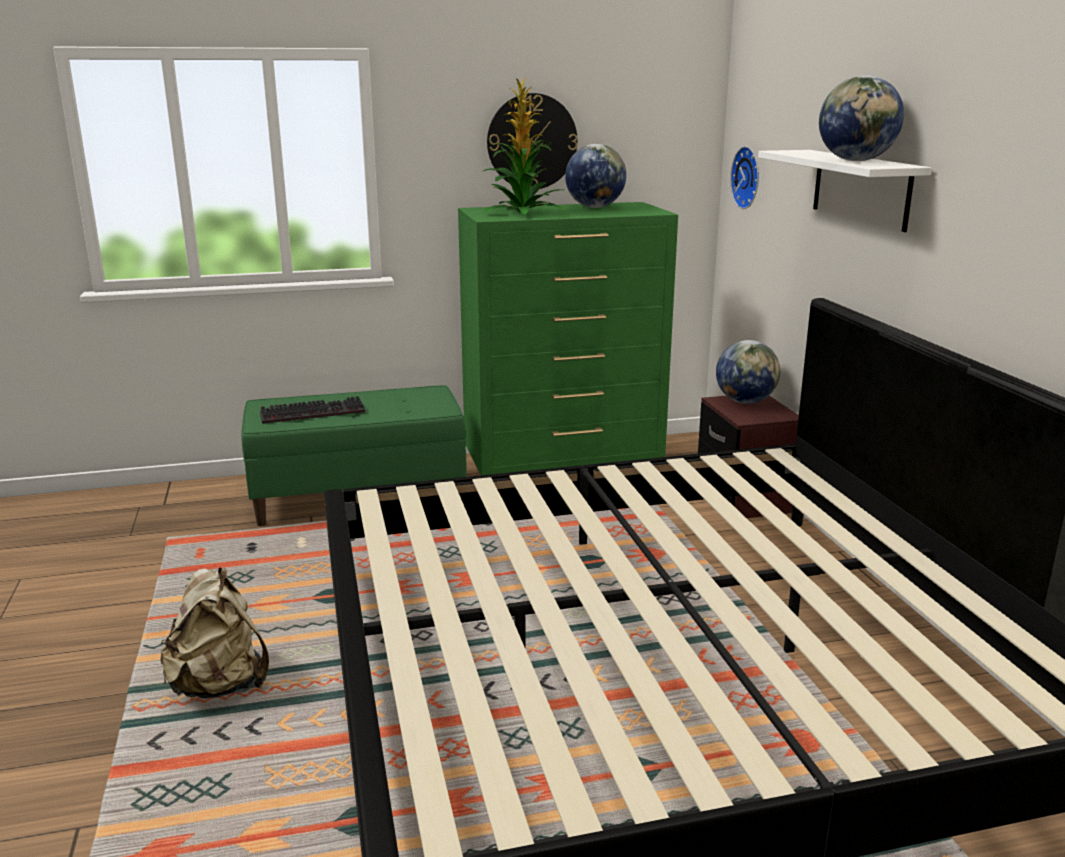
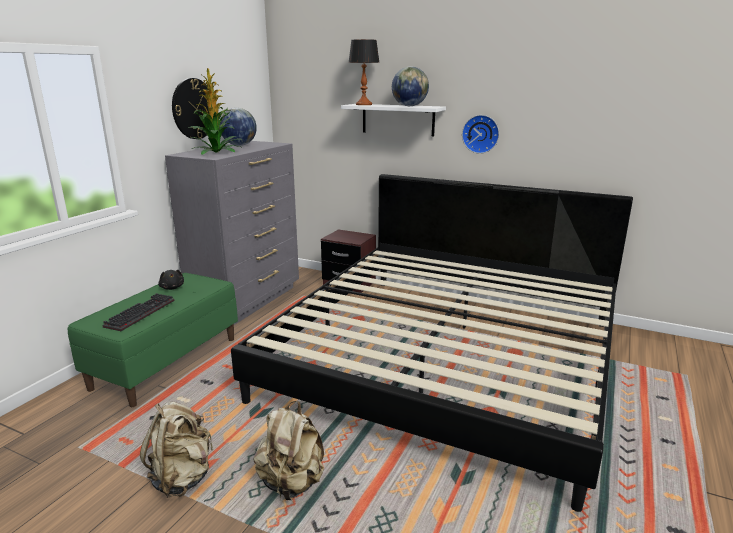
camera: 50 degrees left, 0 degrees up
(171, 614) = (182, 477): none -> beige backpack
(396, 397) = (172, 287): none -> black plush toy
(564, 464) = (248, 300): green dresser -> grey dresser
(745, 402) = (341, 235): globe -> none
(749, 177) = (301, 121): wall clock -> wall clock (481, 134)
(802, 152) = (364, 104): none -> table lamp

